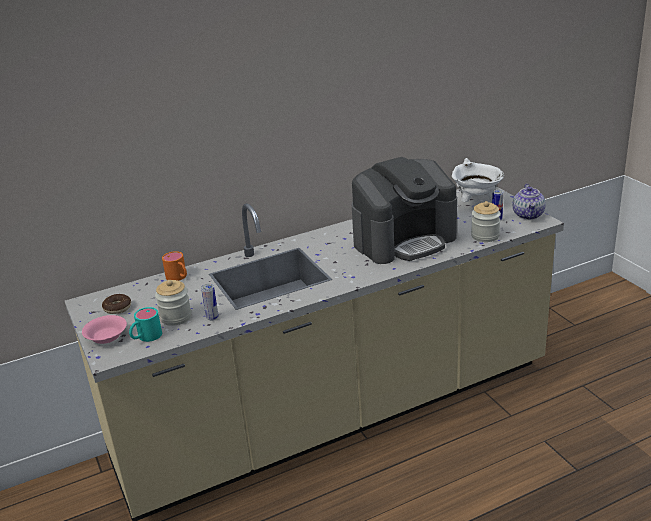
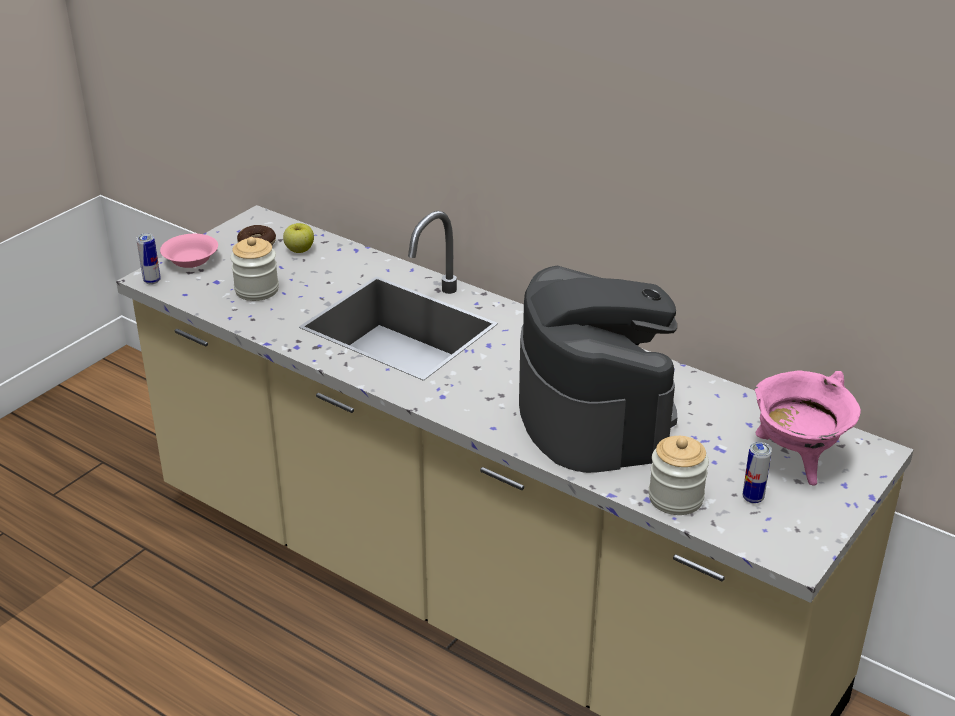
camera: 60 degrees right, 5 degrees up
(145, 294) = (299, 250): none -> apple
(146, 337) = (202, 286): turquoise mug -> none
(179, 277) = (352, 258): orange mug -> none
(212, 318) = (268, 316): can -> can (152, 281)
(404, 240) = (593, 414): coffee machine -> coffee machine turned 135 degrees counterclockwise
(476, 204) = (797, 459): white cooking pot -> pink cooking pot
(528, 215) = (806, 535): teapot -> none

